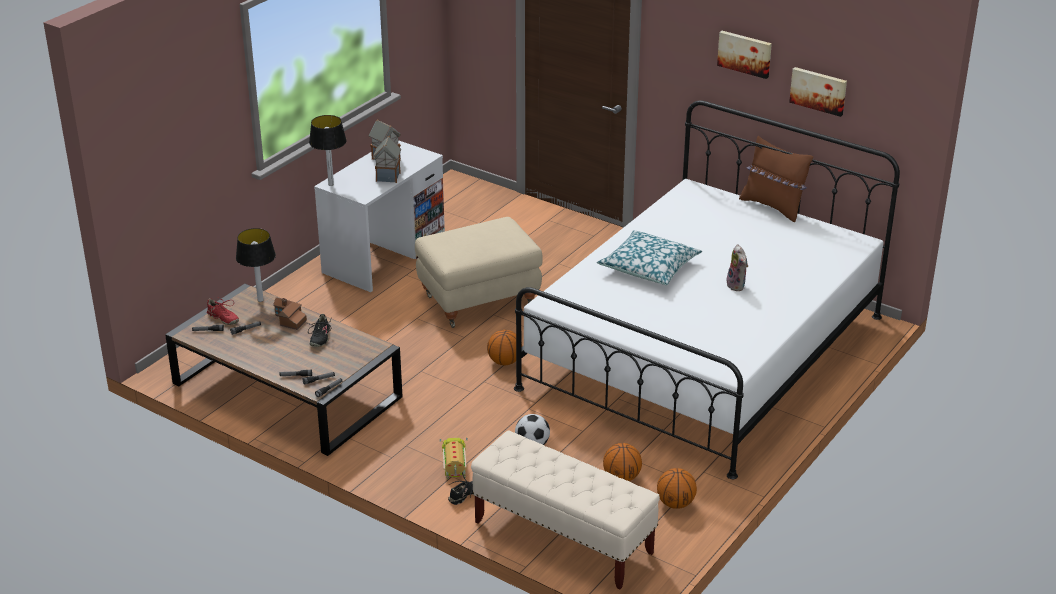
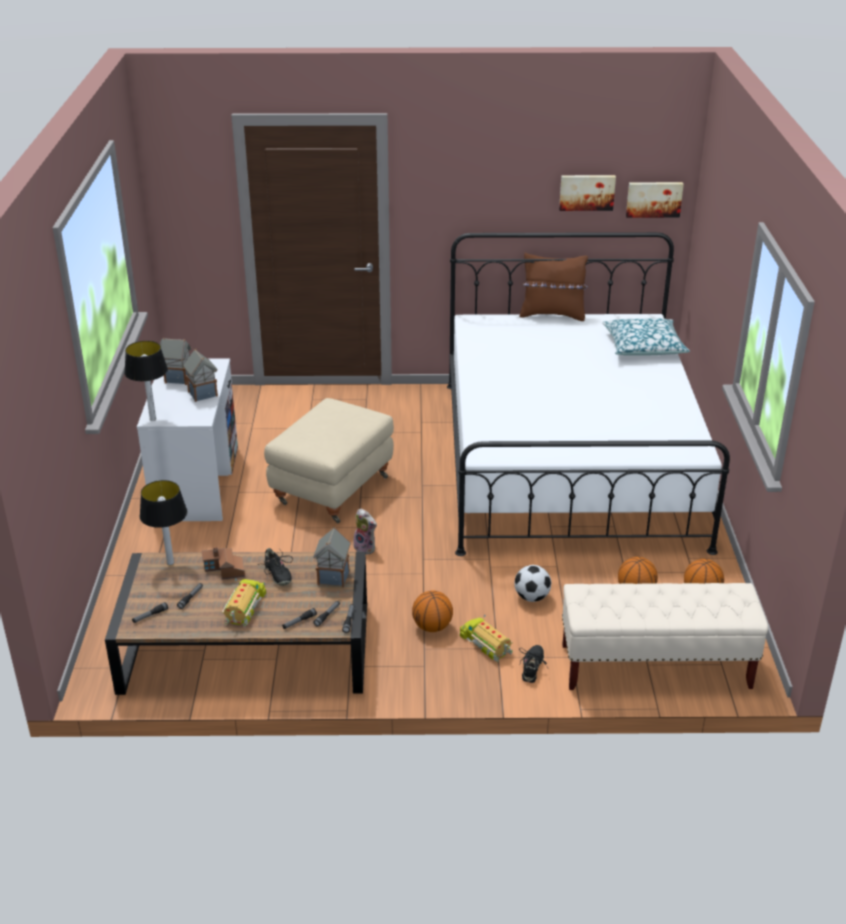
camera: 35 degrees left, 0 degrees up
(223, 318) = (151, 597): red shoe -> none
(272, 351) = (245, 608): none -> toy truck
(355, 355) = (333, 577): none -> toy house
(504, 362) = (420, 534): basketball -> basketball (432, 627)
(649, 267) = (524, 394): pillow -> pillow (643, 346)
(737, 285) = (610, 384): plush toy -> plush toy (366, 548)
(745, 53) = (508, 175): picture -> picture (654, 199)

